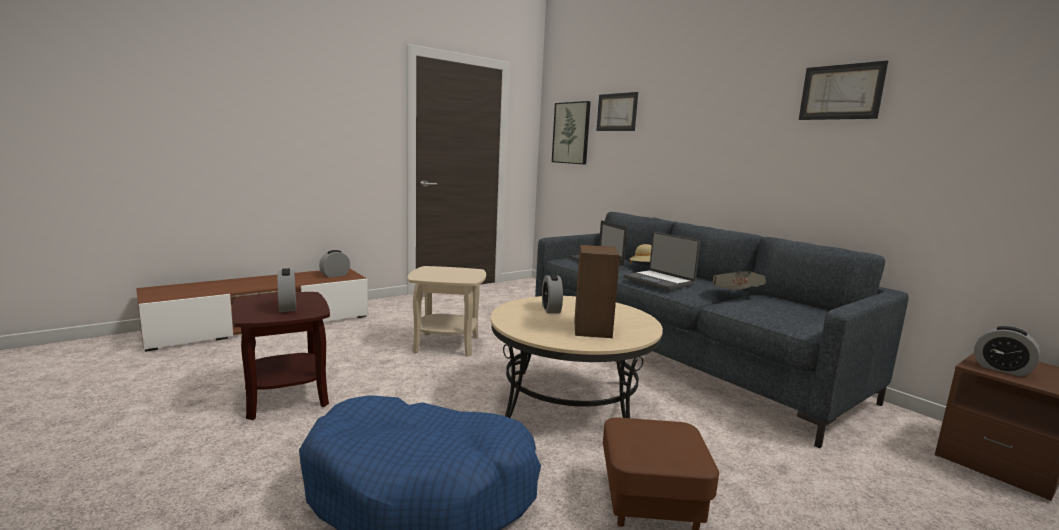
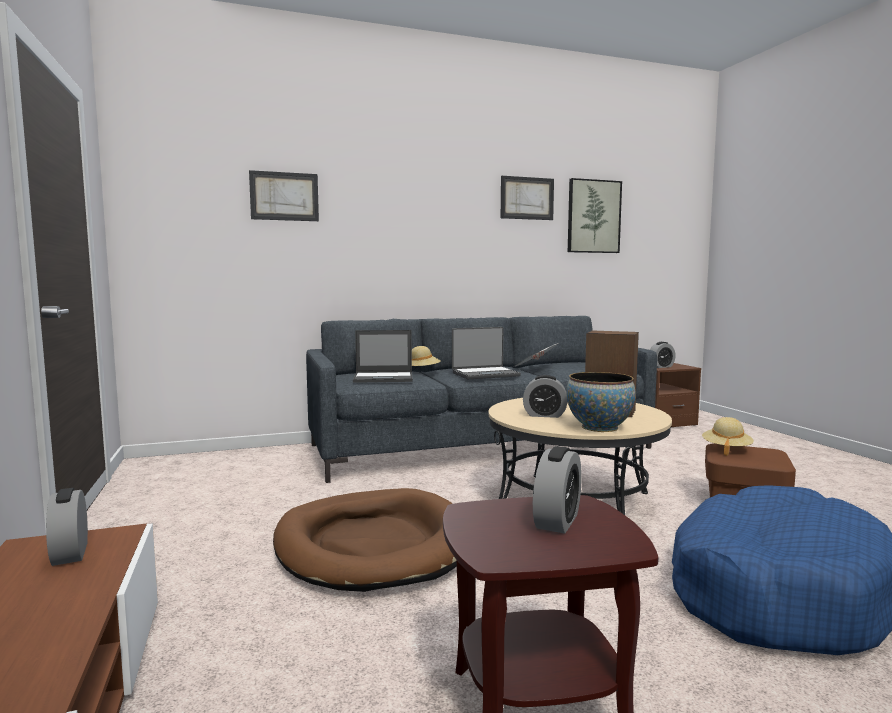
camera: 70 degrees left, 5 degrees down
(287, 307) = (557, 521): alarm clock -> alarm clock turned 60 degrees counterclockwise
(447, 344) = (373, 545): beige side table -> brown dog bed
(520, 324) = (599, 427): none -> bowl
(571, 133) = (194, 220): picture -> picture (593, 216)
(662, 428) = (726, 449): none -> beige hat

